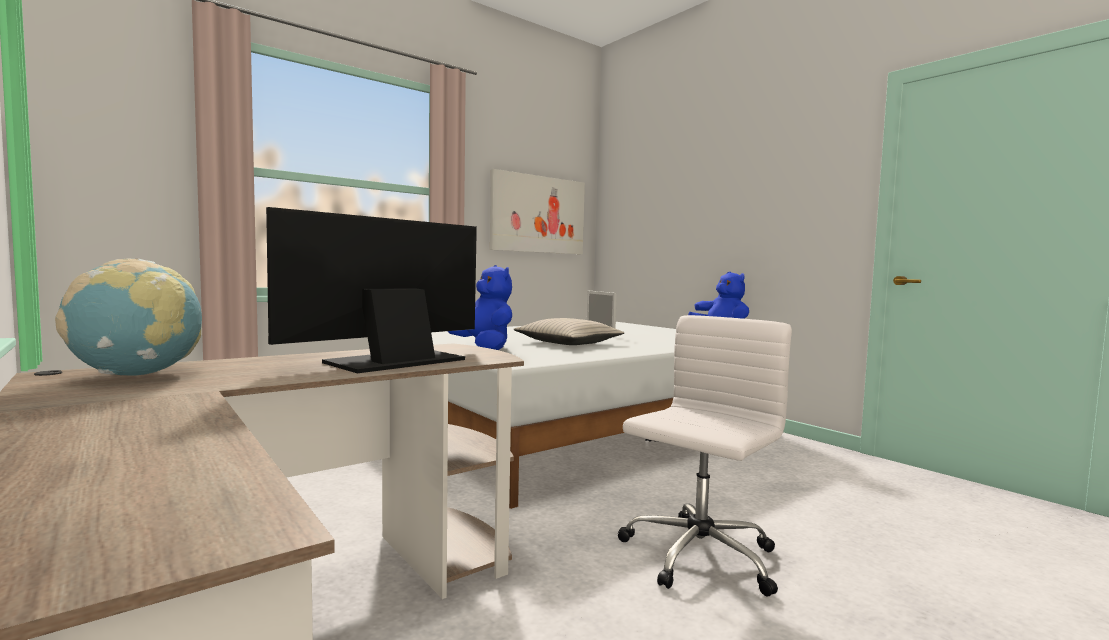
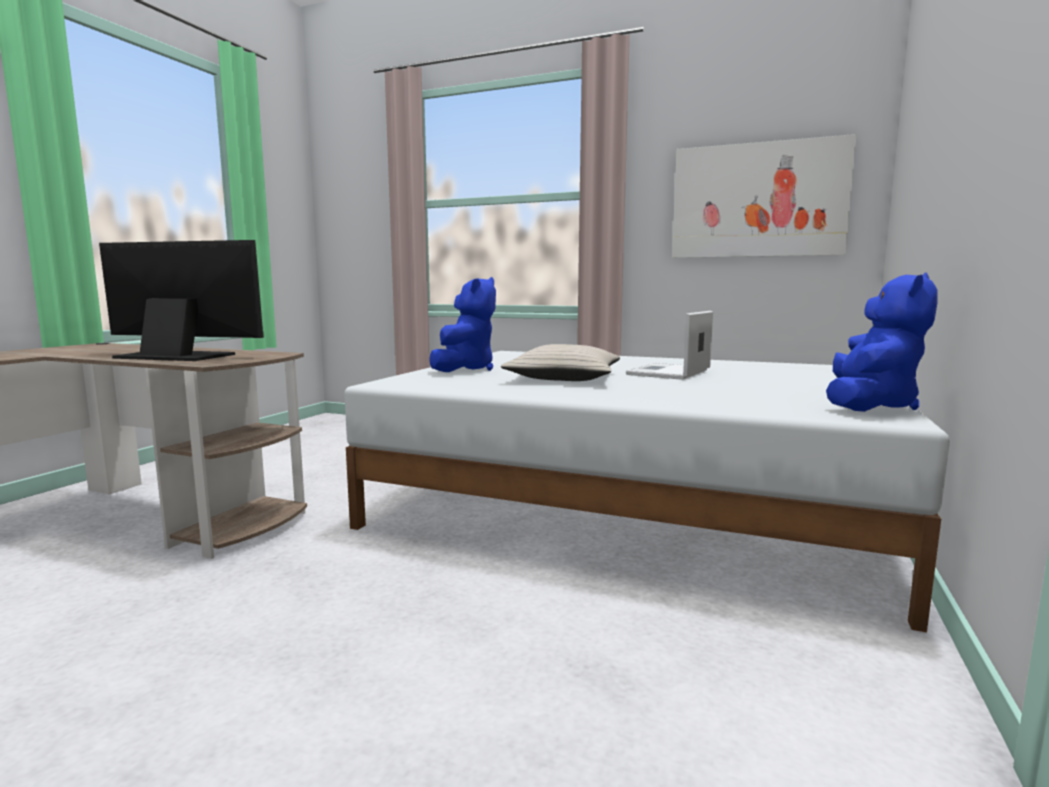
camera: 60 degrees right, 5 degrees up
(136, 375) = (96, 347): globe -> none
(697, 557) = (281, 638): white office chair -> none

